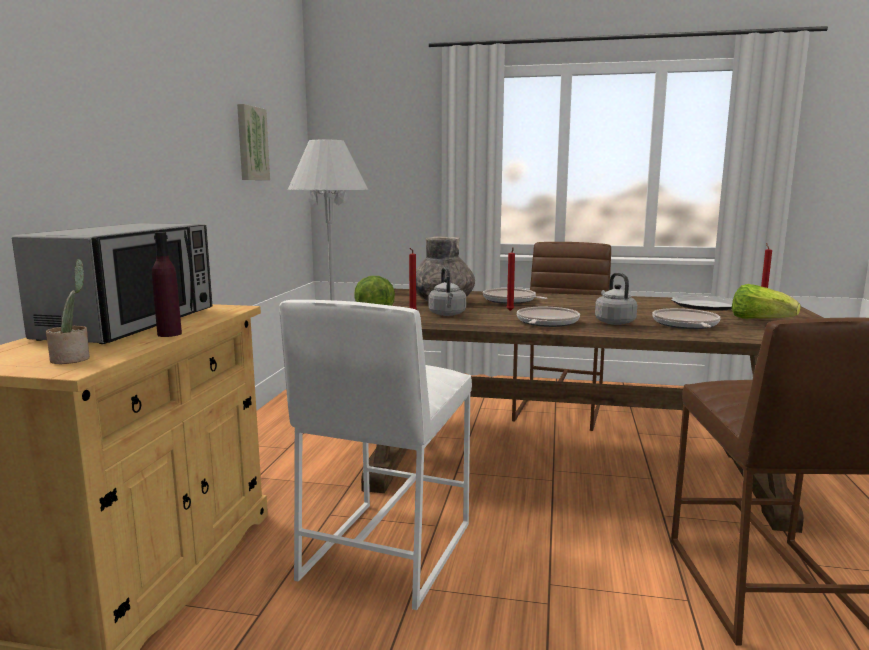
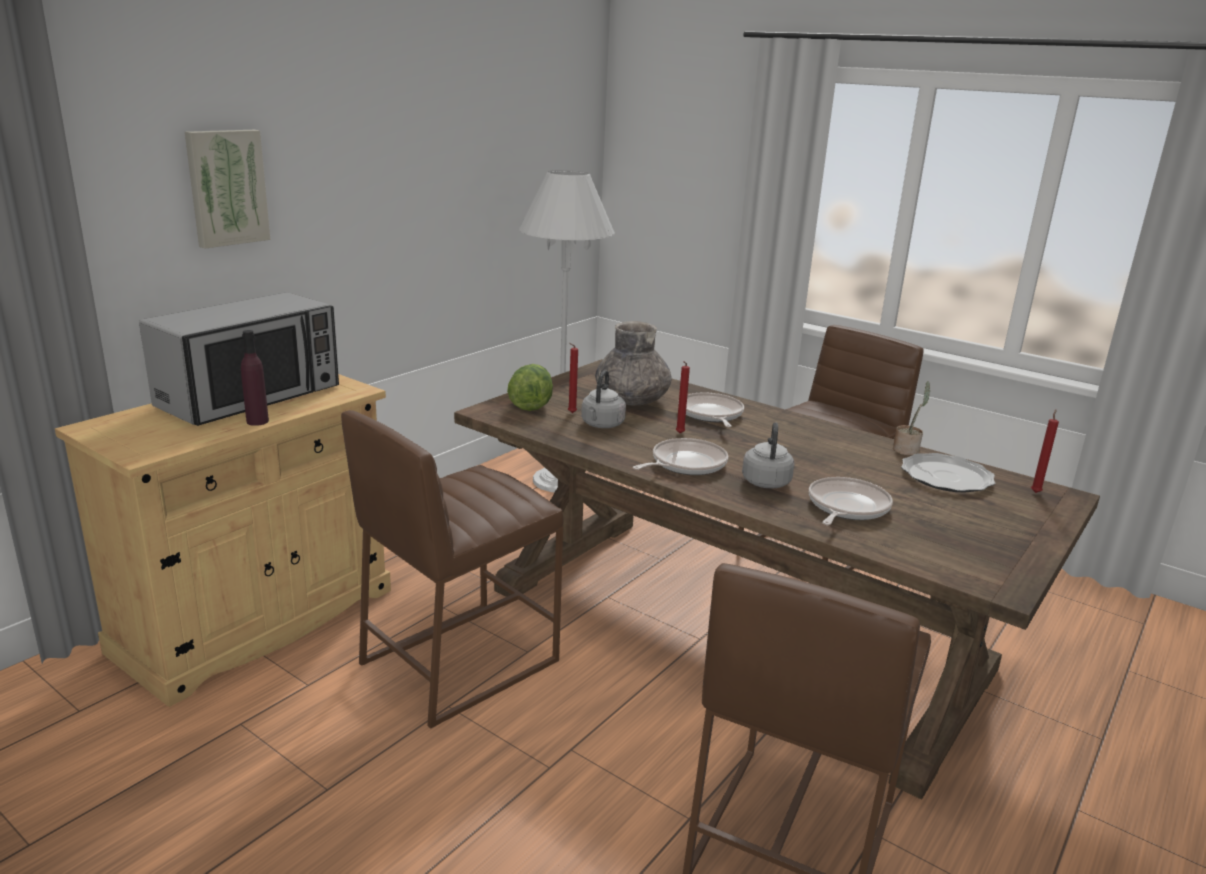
camera: 25 degrees right, 10 degrees up
(73, 359) = (155, 440): potted plant -> potted plant (907, 450)
(251, 143) = (496, 165): picture -> picture (226, 187)
(385, 550) = (457, 661): white stool -> brown stool
(759, 320) = (964, 522): lettuce -> none

